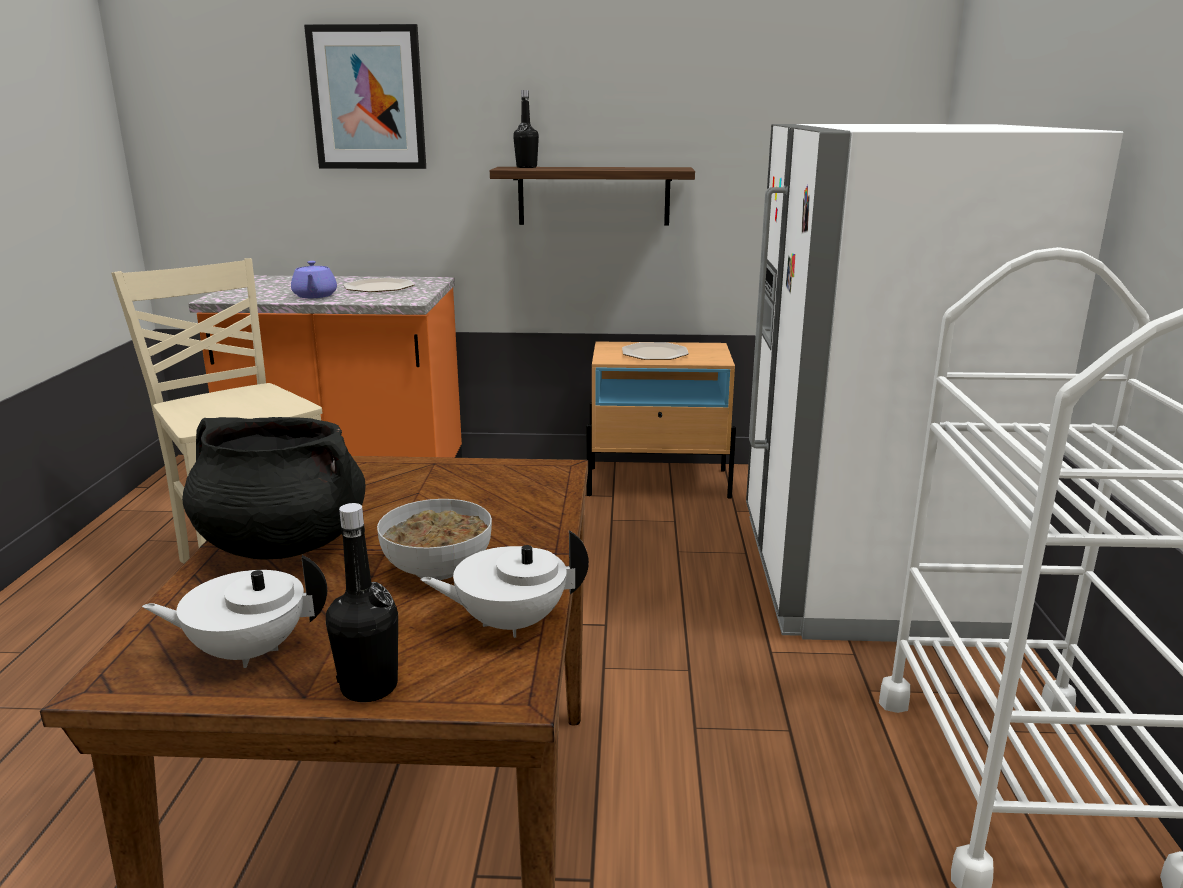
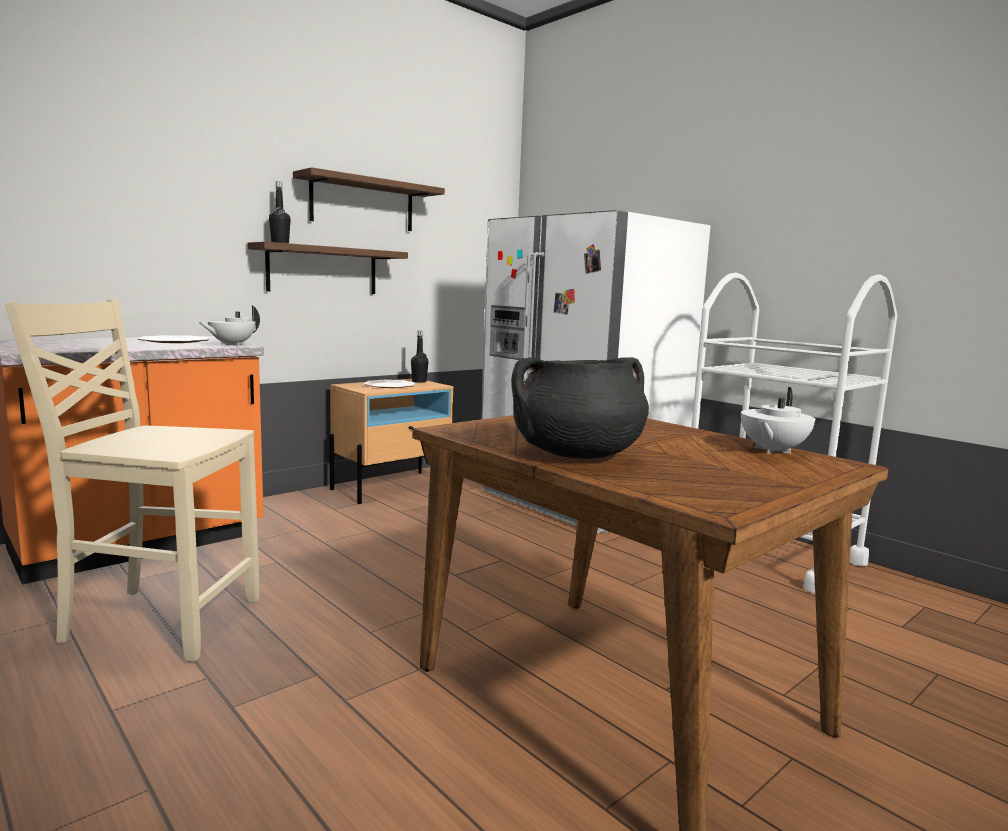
camera: 45 degrees left, 10 degrees down
(247, 651) = (727, 484): white teapot -> white teapot (231, 345)
(315, 296) = (134, 346): purple teapot -> none
(367, 98) = (126, 170): picture -> none
(369, 686) = (810, 477): black bottle -> black bottle (419, 381)
(438, 568) = (680, 444): bowl -> none
(654, 102) = (363, 204): none -> shelf

